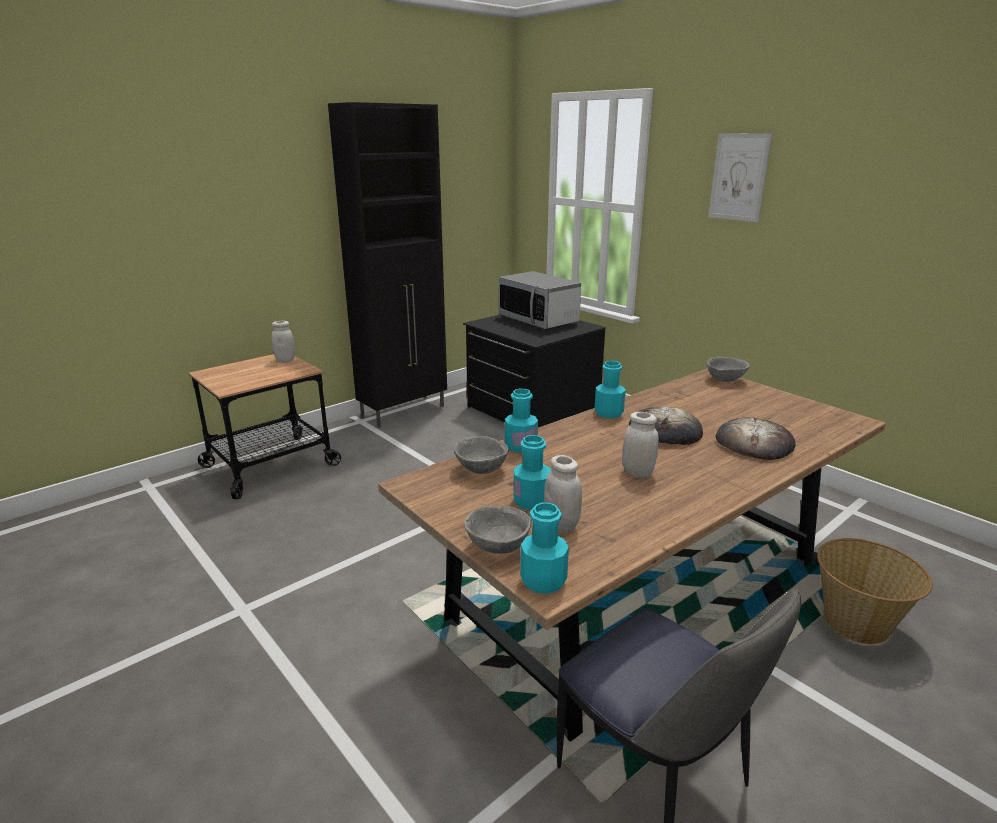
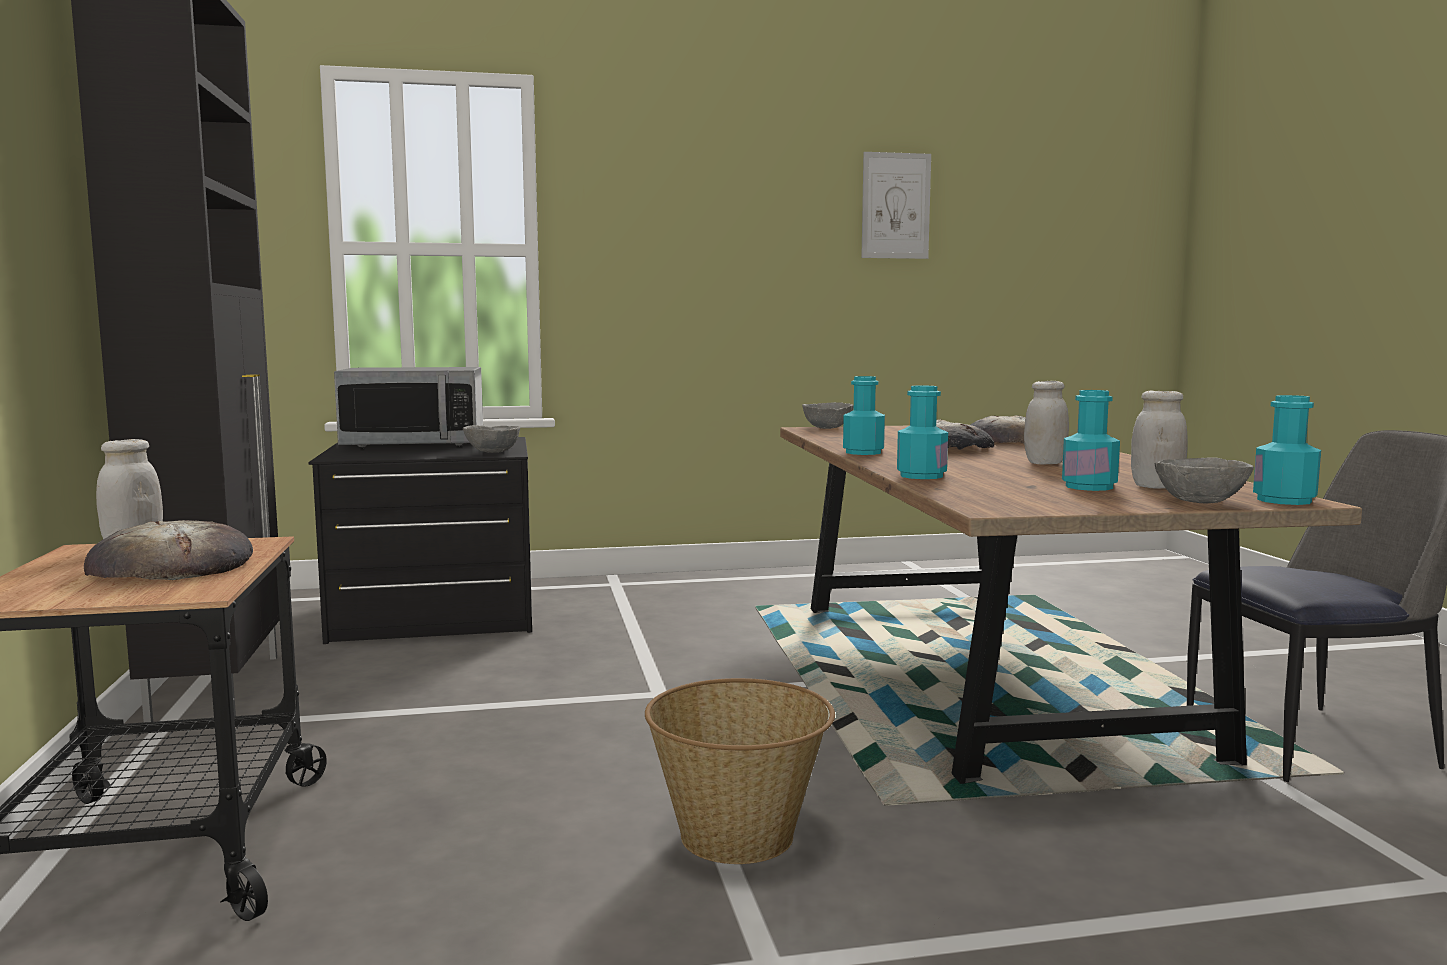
camera: 60 degrees left, 15 degrees down
(262, 373) = (171, 566): none -> bread
(480, 469) = (975, 489): grey bowl -> grey bowl (492, 452)
(739, 177) = (691, 198): picture -> picture (895, 206)
(857, 624) = (1104, 617): basket -> basket (739, 836)

